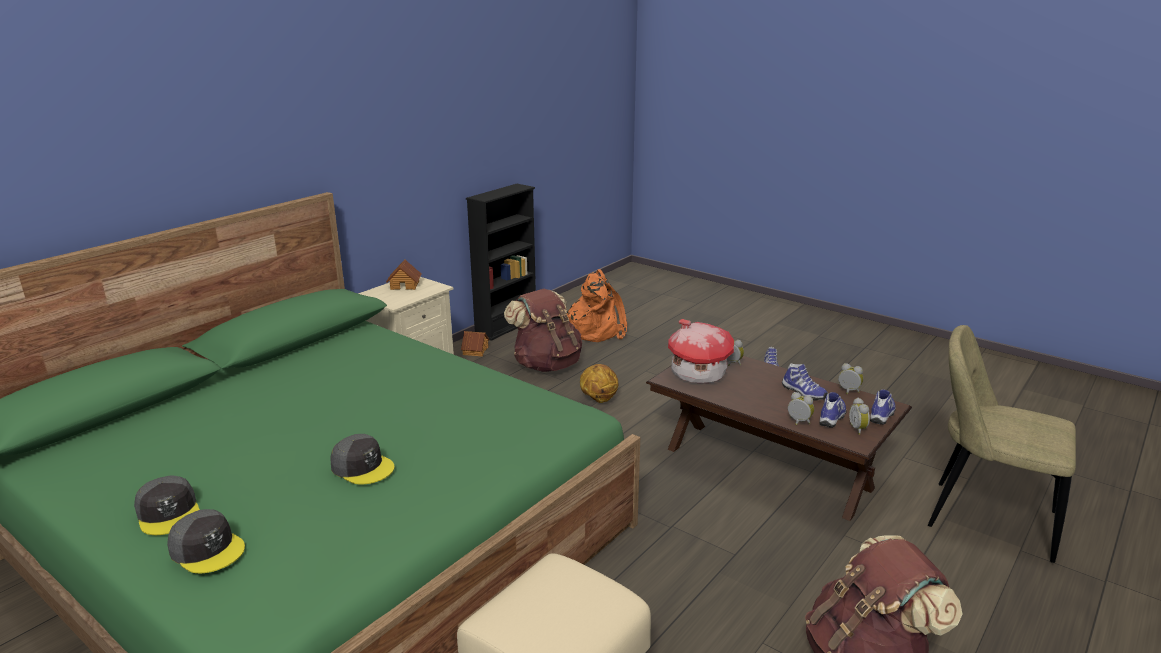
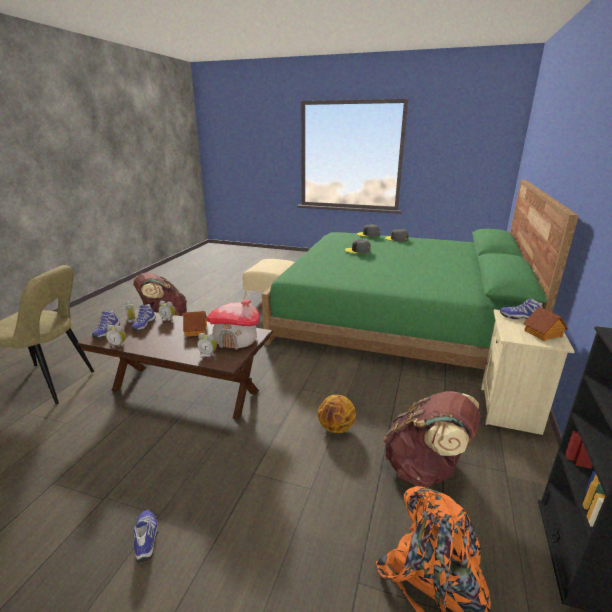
camera: 160 degrees right, 0 degrees up
(475, 351) = (525, 473): toy house -> toy house (196, 331)
(803, 393) = (156, 338): shoe -> shoe (520, 318)

